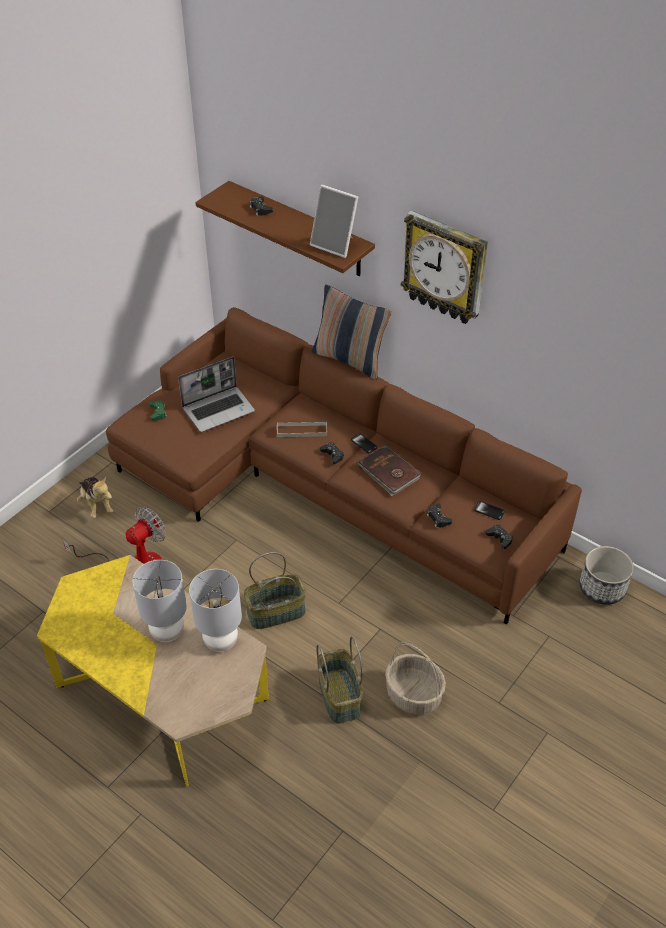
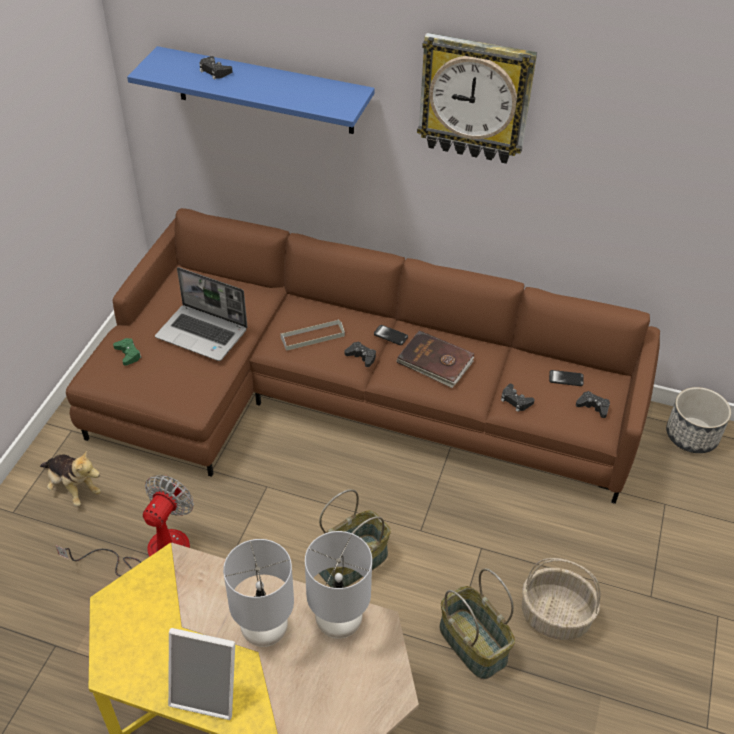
camera: 20 degrees left, 0 degrees up
(219, 409) = (203, 334): laptop -> laptop turned 75 degrees clockwise
(299, 229) = (264, 91): brown shelf -> blue shelf
(335, 245) = (328, 96): picture frame -> picture frame (208, 691)
(349, 360) = (348, 240): pillow -> none

